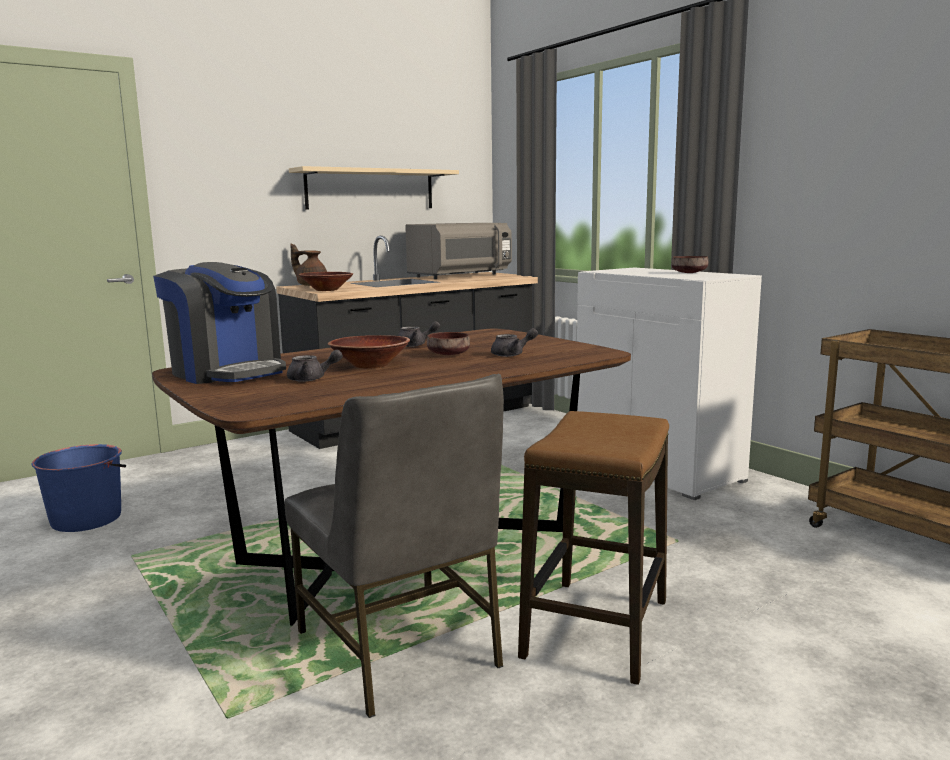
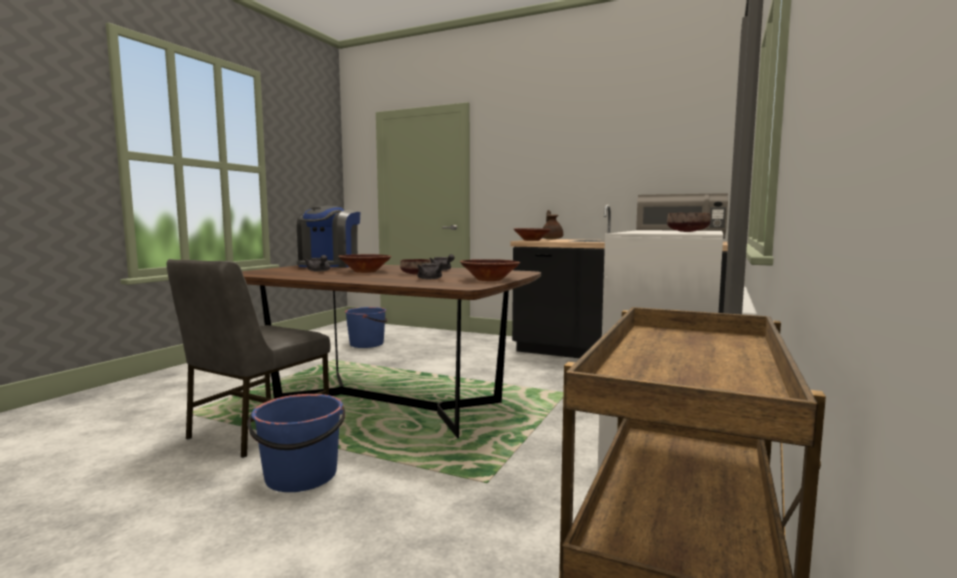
camera: 60 degrees right, 5 degrees down
(370, 189) = (617, 169): beige shelf -> none
(552, 344) = (489, 280): none -> brown bowl
(597, 629) = (301, 476): stool -> blue bucket

